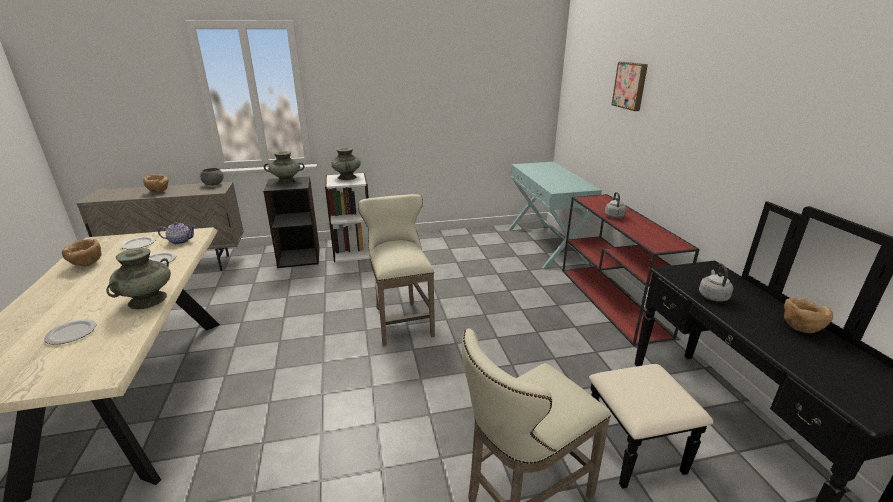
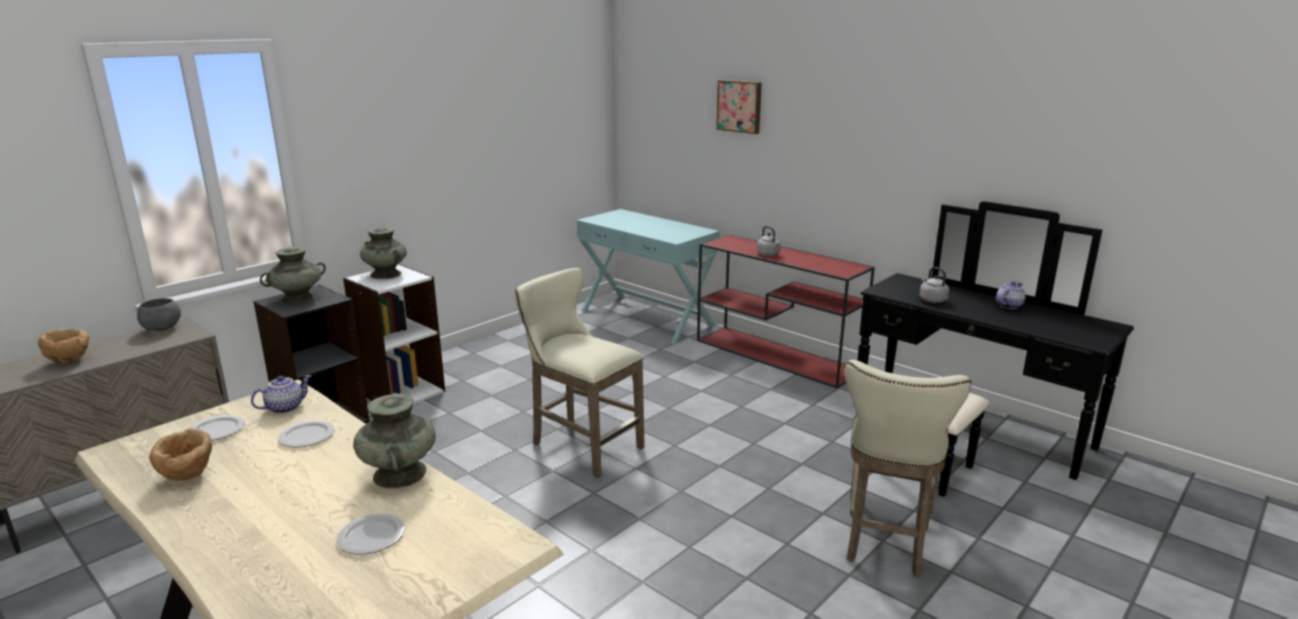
camera: 35 degrees left, 5 degrees down
(800, 328) = (1008, 306): brown bowl -> teapot

